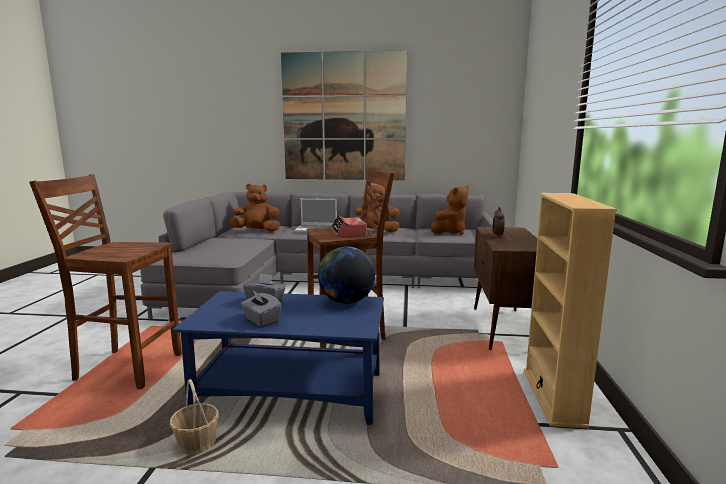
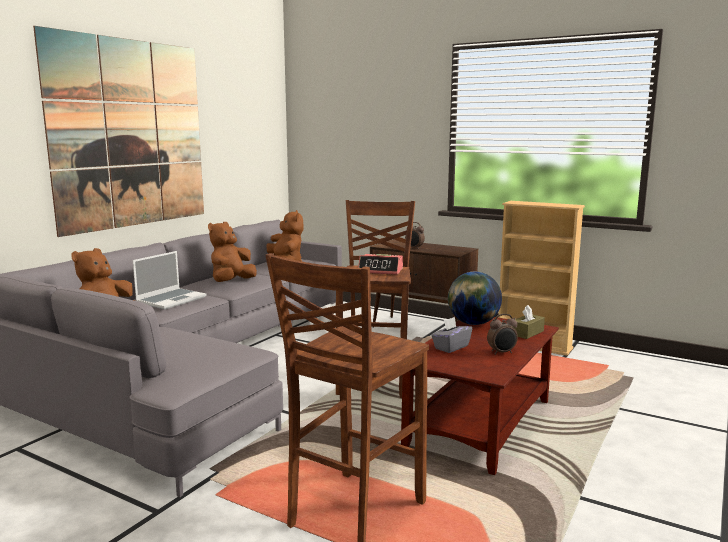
camera: 65 degrees left, 0 degrees up
(196, 443) = (548, 474): basket -> none
(261, 320) = (502, 353): grey tissue box -> alarm clock
(292, 392) = (479, 423): blue coffee table -> brown coffee table
(335, 325) = (527, 333): none -> brown tissue box

